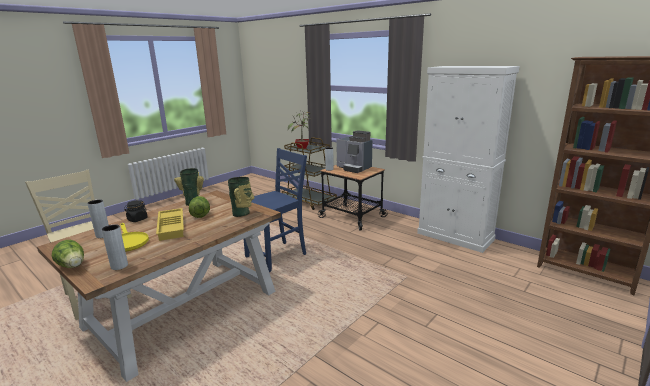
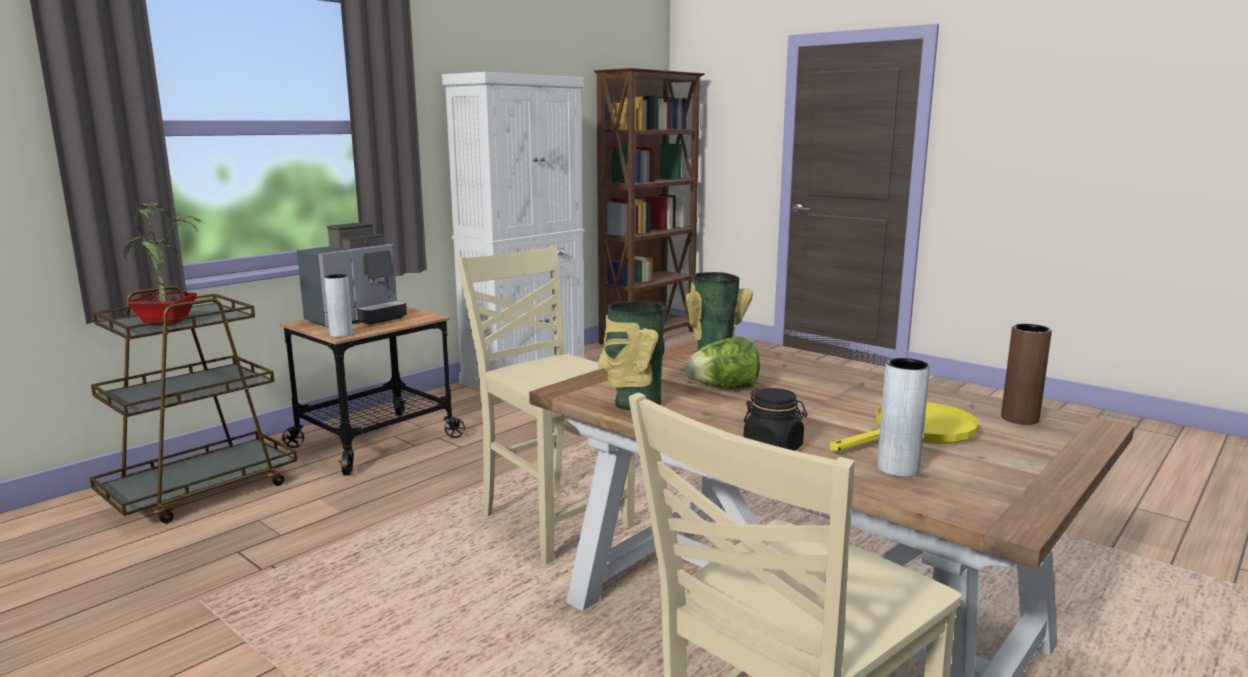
camera: 90 degrees left, 5 degrees down
(73, 266) = (1071, 461): lettuce -> none
(119, 266) = (1019, 419): grey vase -> brown vase
(172, 227) = (809, 404): yellow tray -> none
(278, 256) = (553, 521): blue chair -> beige chair

